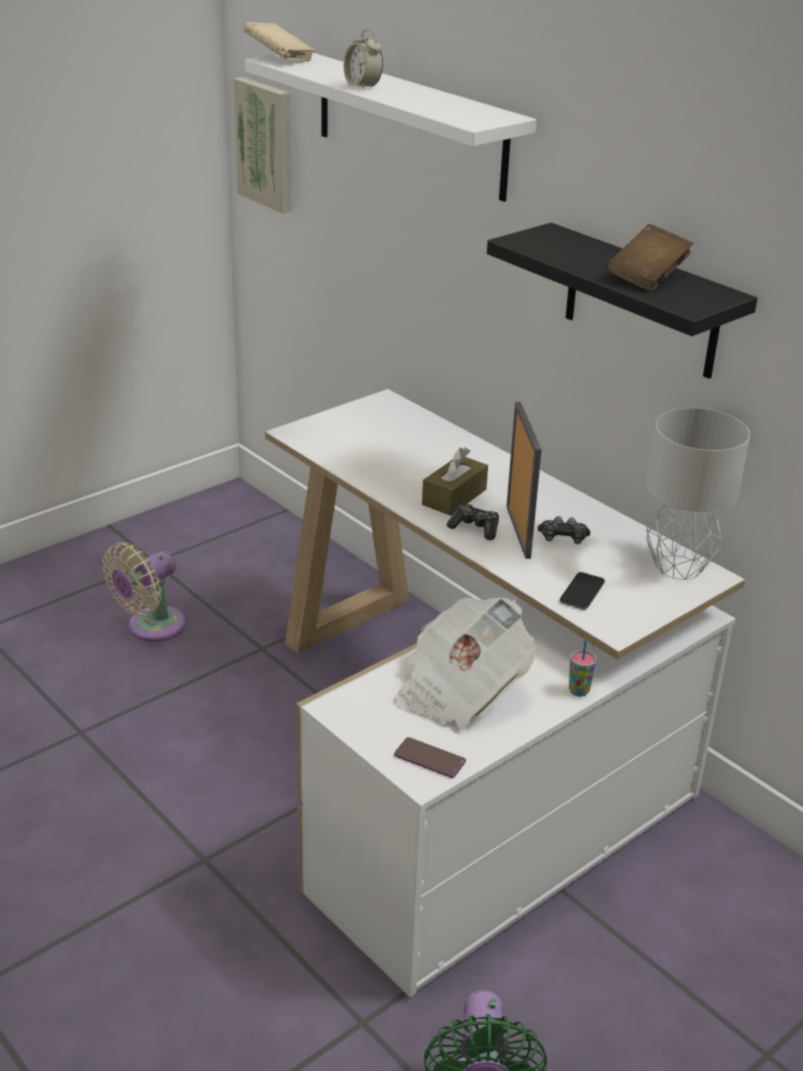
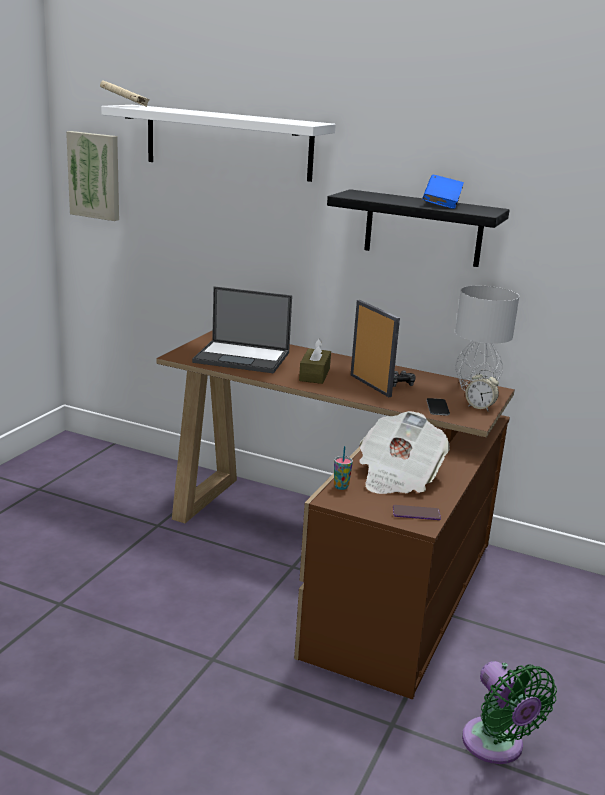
camera: 25 degrees left, 10 degrees down
(151, 628) = (66, 528): beige fan -> none
(362, 86) = (205, 114): alarm clock -> alarm clock (480, 407)
(381, 449) = (243, 357): none -> laptop
(463, 756) = (337, 557): white desk -> brown desk
(475, 528) = (343, 387): game controller -> none
(579, 691) = (464, 464): cup -> cup (341, 487)
(647, 277) = (441, 204): brown book -> blue book

